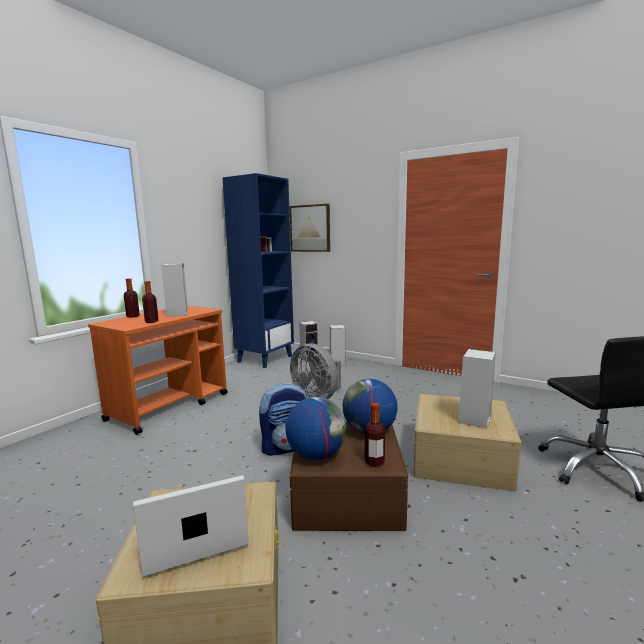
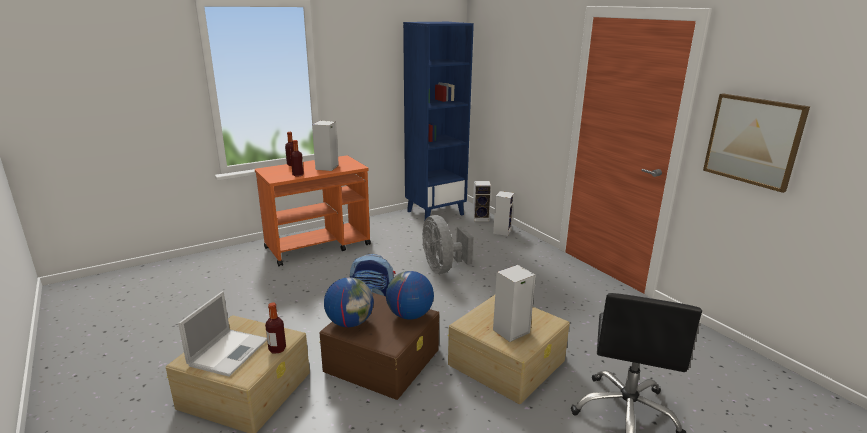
camera: 25 degrees right, 10 degrees up
(192, 537) = (229, 351): laptop -> laptop turned 105 degrees clockwise
(310, 228) = (498, 78): picture -> picture (753, 141)
(374, 462) = (383, 341): bottle -> bottle (277, 349)

